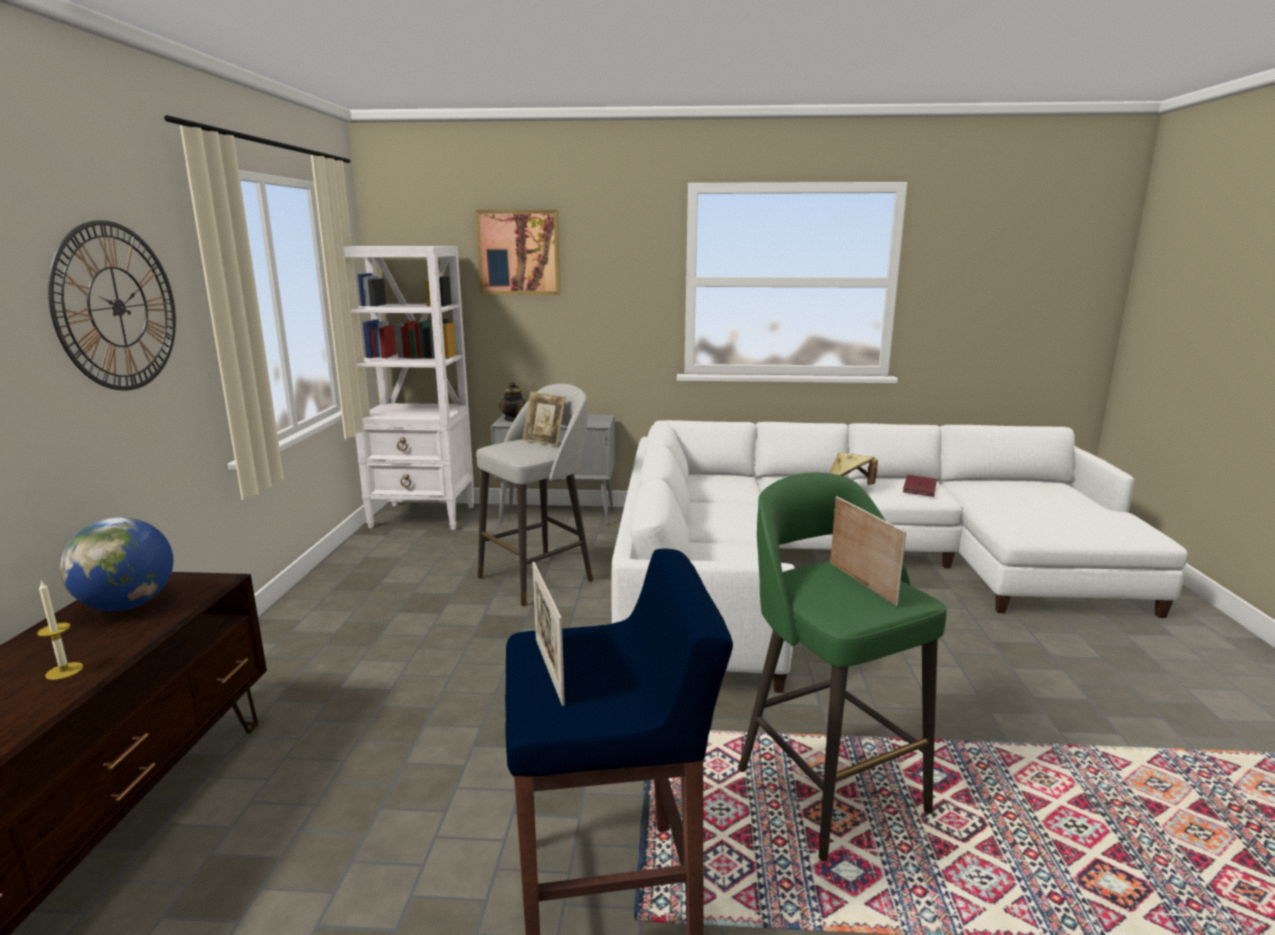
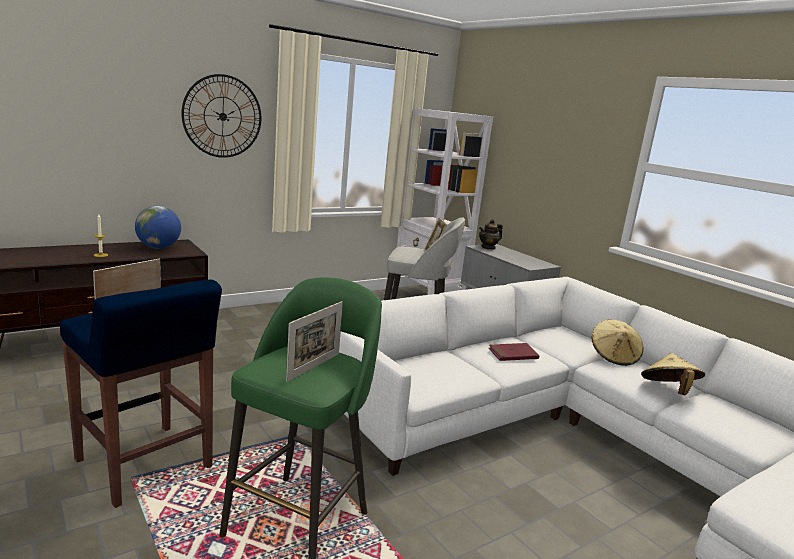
camera: 50 degrees right, 0 degrees up
(519, 252) = (528, 125): picture -> none
(771, 480) = (614, 356): none -> beige hat
(919, 488) = (746, 426): red book -> red book (513, 354)

